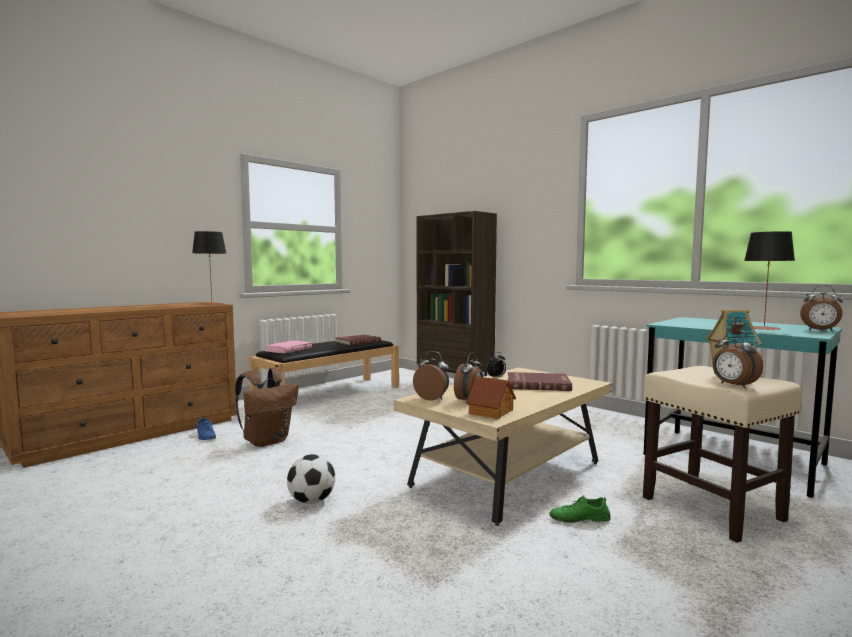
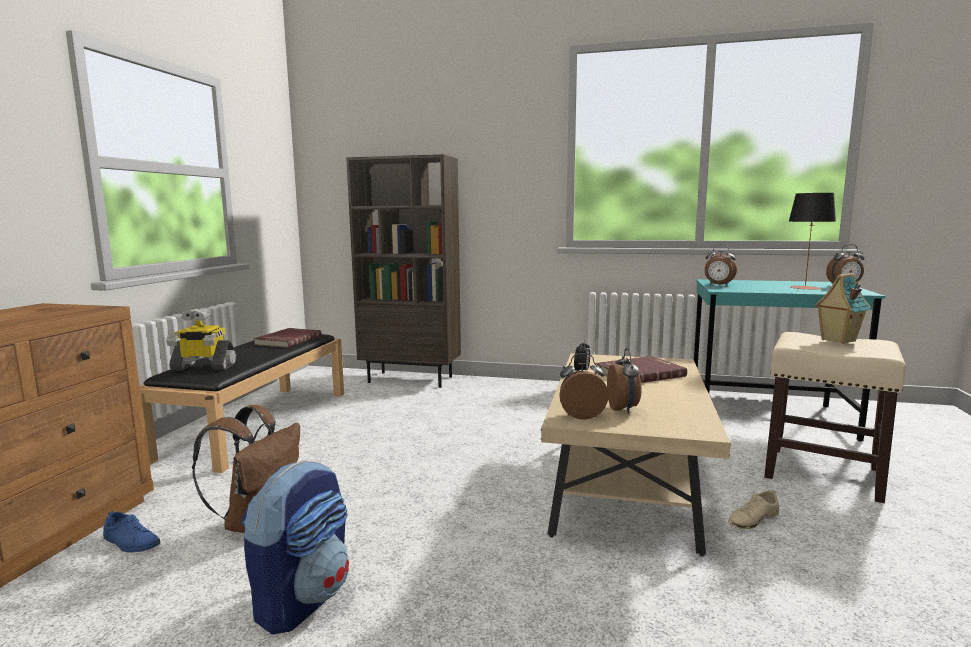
camera: 30 degrees left, 5 degrees up
(211, 304) = (82, 308): table lamp -> none
(243, 477) = (303, 599): none -> backpack
(289, 349) = (203, 367): pink book -> toy robot
(311, 501) = (460, 601): football -> none
(491, 412) = (680, 421): toy house -> none
(579, 518) = (753, 519): green shoe -> beige shoe
(733, 385) = (874, 352): alarm clock -> alarm clock (718, 285)

